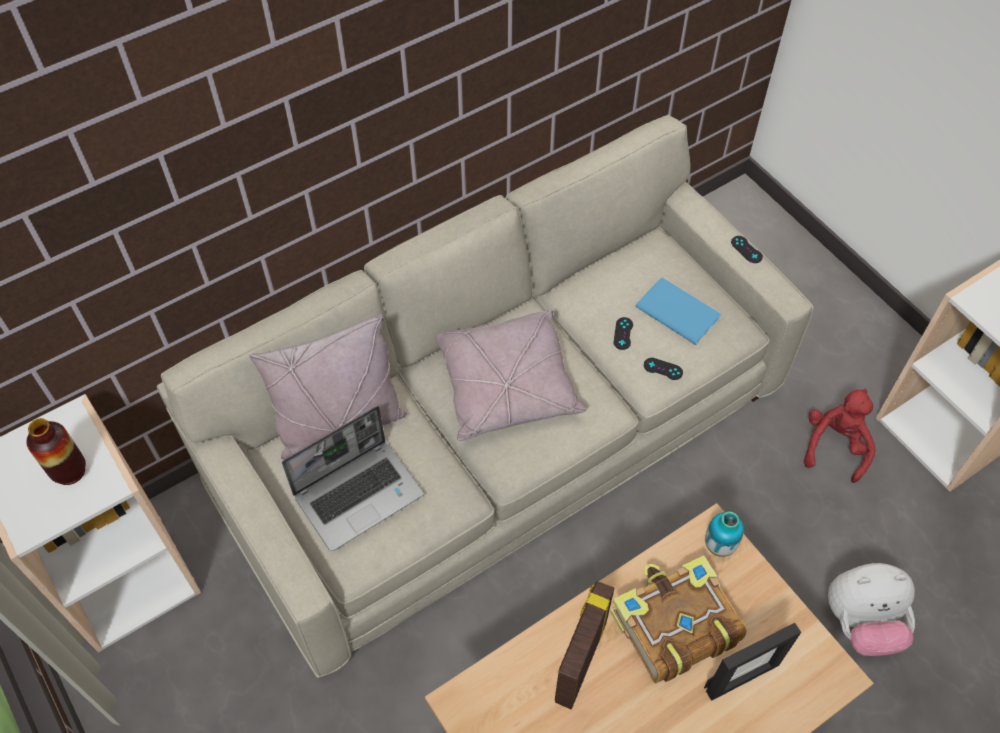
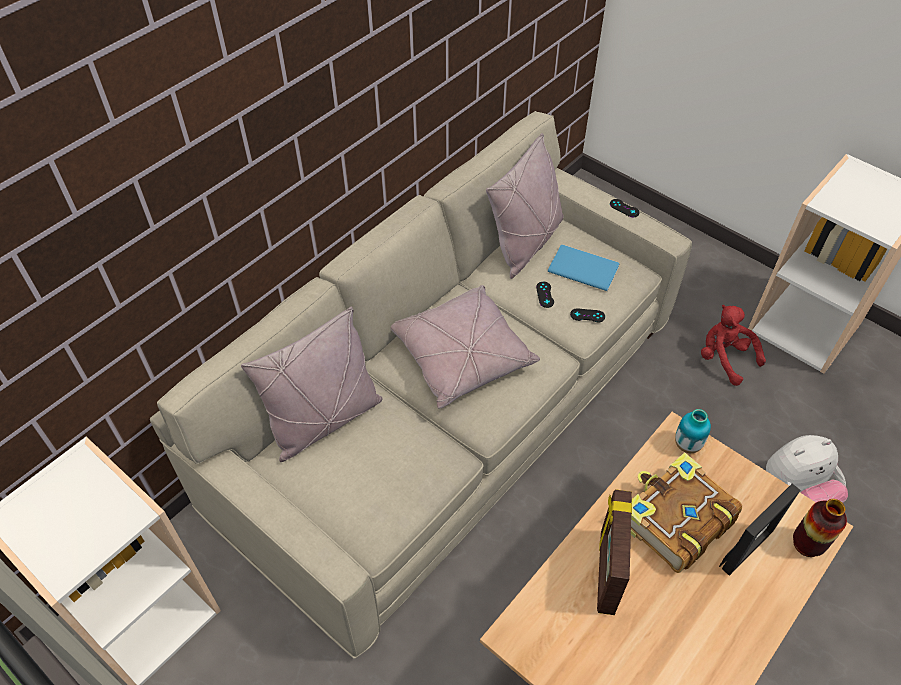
camera: 15 degrees left, 5 degrees down
(69, 471) = (90, 509): vase -> vase (807, 544)
(359, 494) = (361, 476): laptop -> none
(623, 266) = (526, 243): none -> purple pillow
(835, 445) = (724, 358): red plush toy -> red plush toy turned 45 degrees counterclockwise

